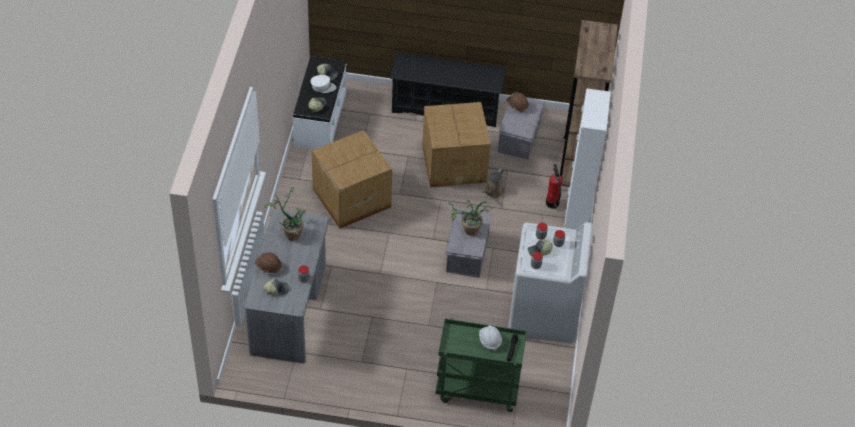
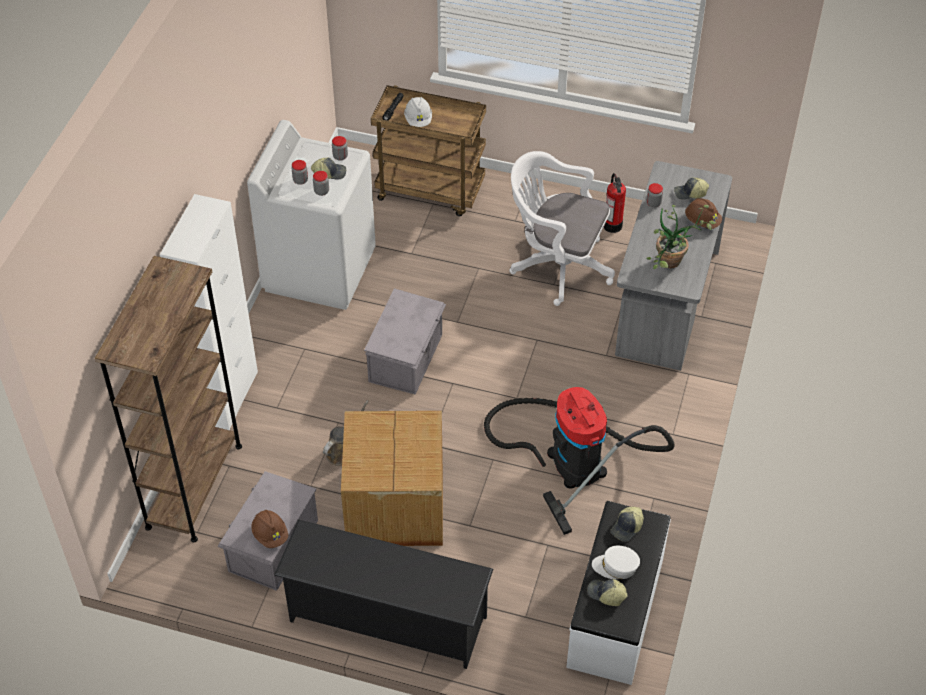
camera: 170 degrees left, 0 degrees up
(350, 197) = (571, 459): cardboard box -> vacuum cleaner
(371, 332) = (556, 265): none -> white office chair
(467, 231) = (407, 325): potted plant -> none
(476, 390) = (431, 191): green cart -> brown cart
(552, 203) = (256, 424): fire extinguisher -> fire extinguisher (612, 225)

